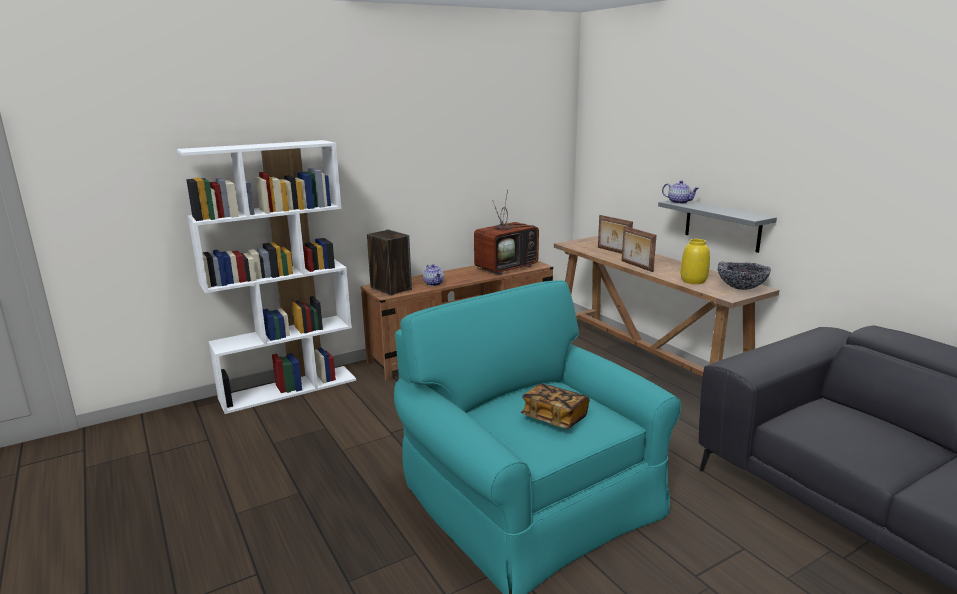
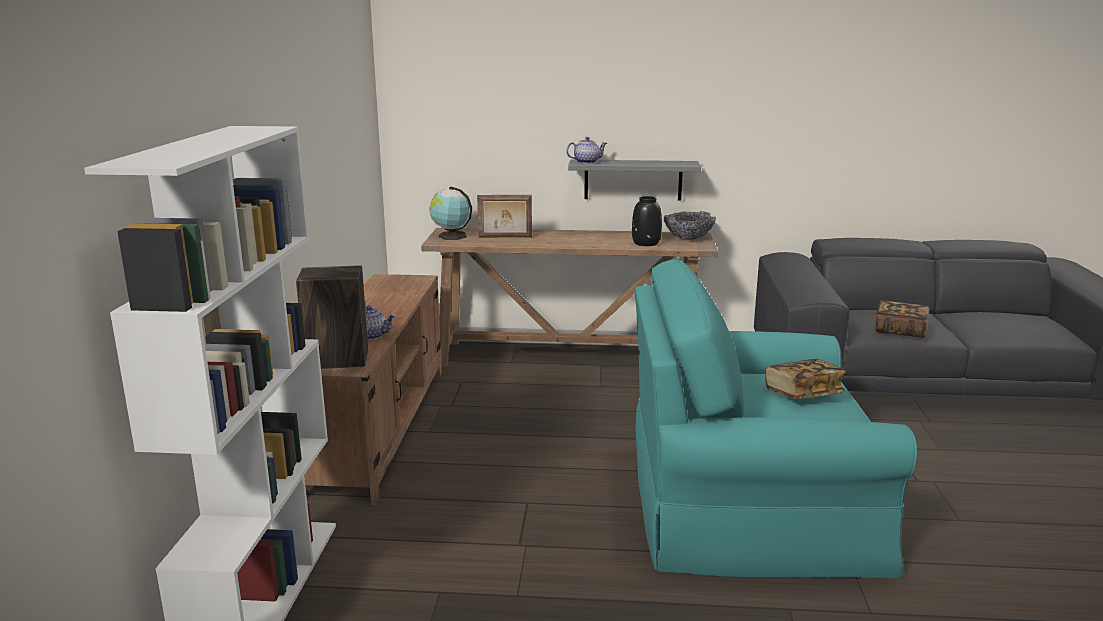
camera: 55 degrees left, 0 degrees up
(506, 267) = (393, 291): television -> none
(585, 242) = (451, 236): none -> globe
(636, 266) = (568, 244): picture frame -> none
(694, 281) = (646, 243): yellow vase -> black vase
(838, 441) = (900, 330): none -> book

